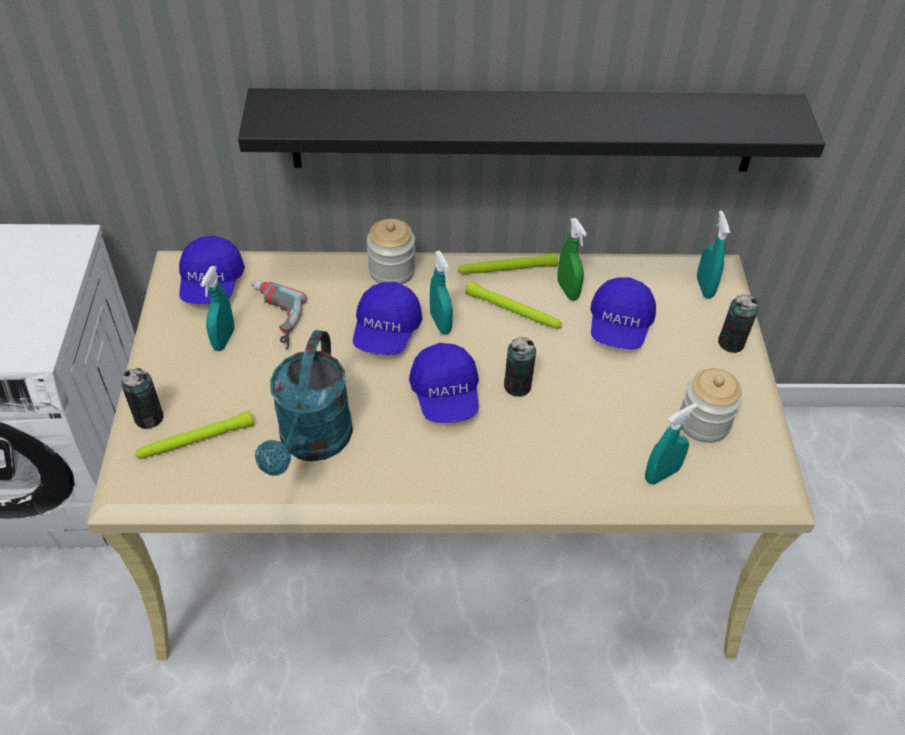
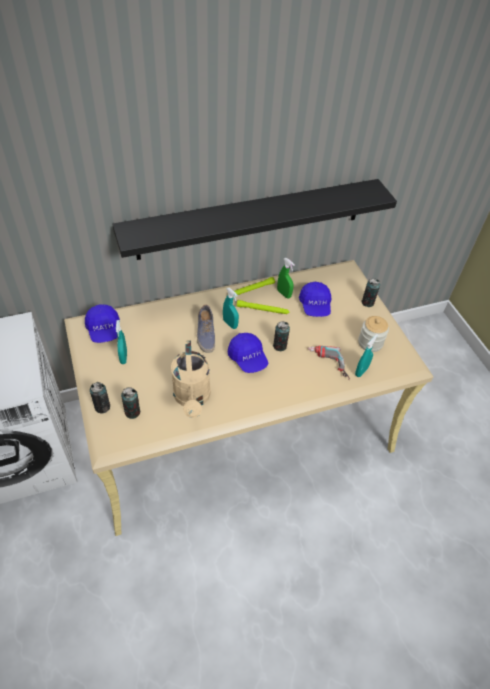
camera: 20 degrees left, 0 degrees up
(195, 440) = (132, 412): green flashlight -> can
(271, 318) = (143, 341): power drill -> power drill (327, 365)
(312, 443) = (192, 398): turquoise watering can -> beige watering can
(386, 332) = (205, 334): blue cap -> shoe
(392, 271) = (194, 303): jar -> none
(704, 287) = (345, 279): turquoise spray bottle -> none

